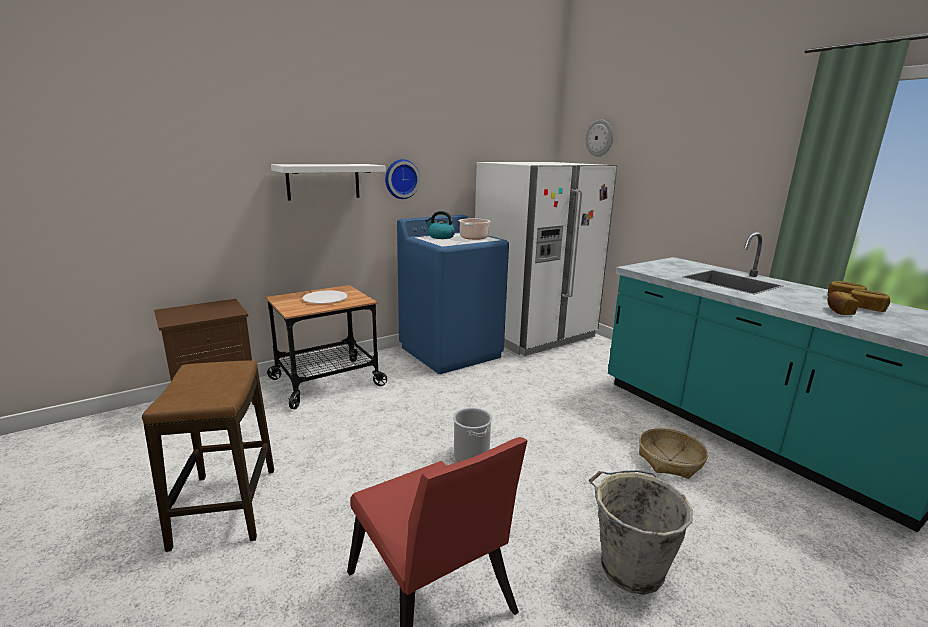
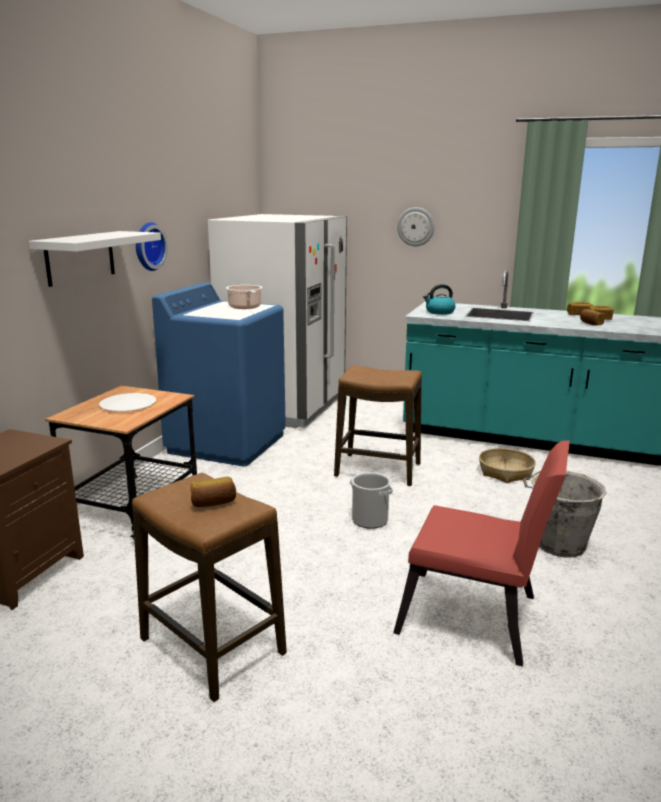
camera: 35 degrees left, 0 degrees up
(210, 386) = (213, 503): none -> bread
(440, 237) = (210, 311): kettle -> kettle (439, 312)
(540, 412) = (378, 470): none -> stool
(599, 138) = (317, 188): wall clock -> wall clock (416, 226)

